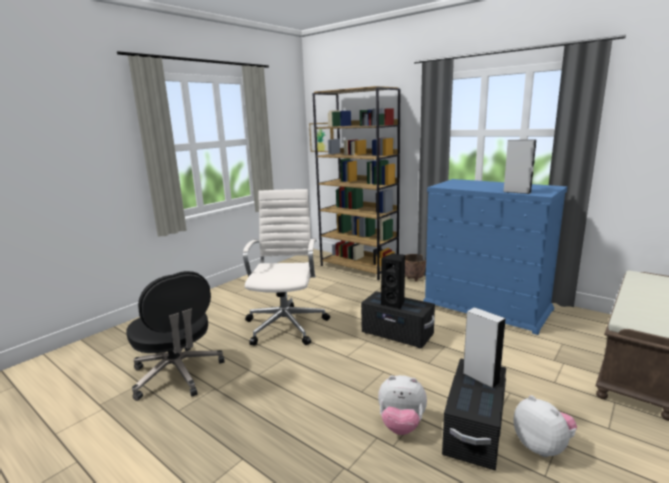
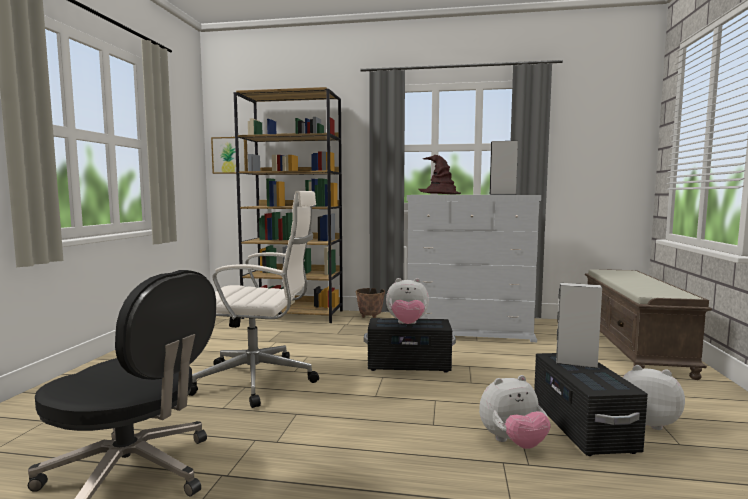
camera: 30 degrees left, 10 degrees down
(286, 324) = (259, 381): white office chair -> white office chair turned 120 degrees clockwise
(394, 303) = (407, 324): black speaker -> plush toy
(468, 183) = (439, 194): none -> brown hat
(486, 306) = (468, 329): blue dresser -> white dresser

